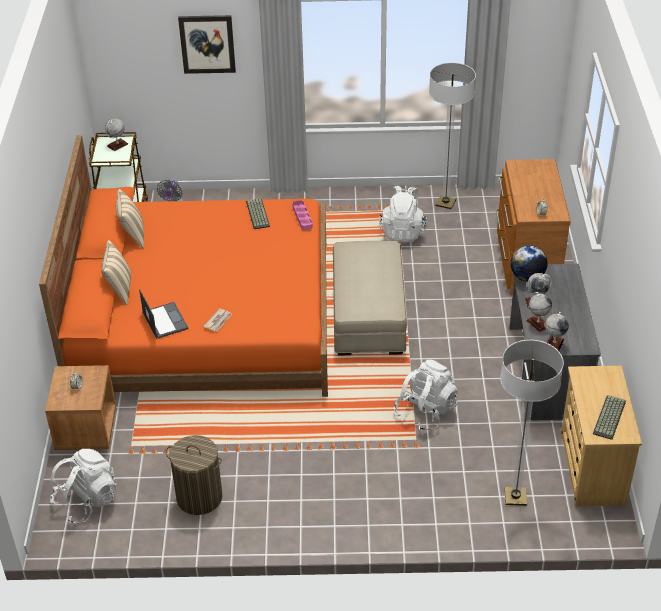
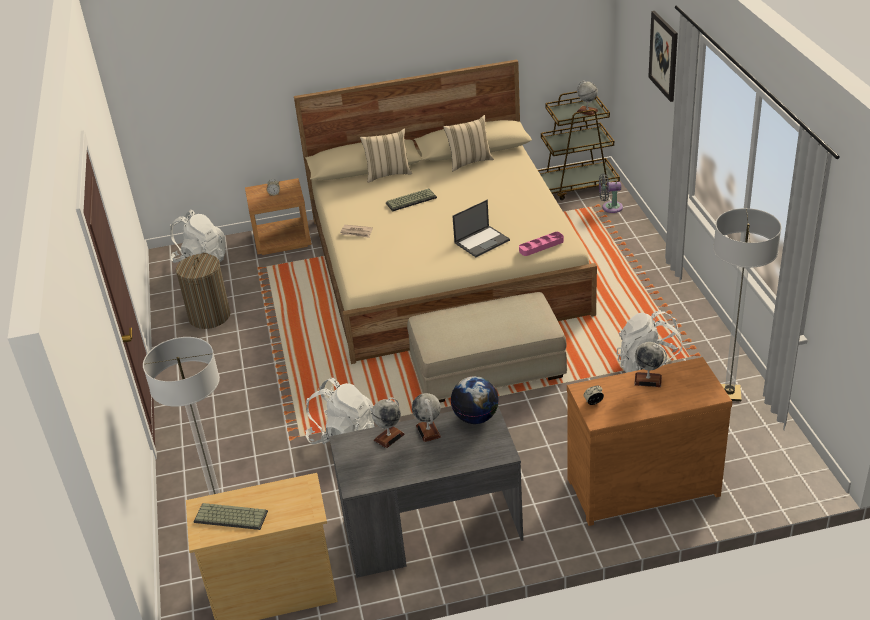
camera: 80 degrees right, 5 degrees down
(164, 320) = (351, 205): laptop -> laptop (482, 241)
(203, 317) = (444, 264): orange bed -> beige bed
(257, 214) = (534, 218): keyboard -> keyboard (411, 200)
(554, 344) = (354, 455): globe -> globe (648, 380)

